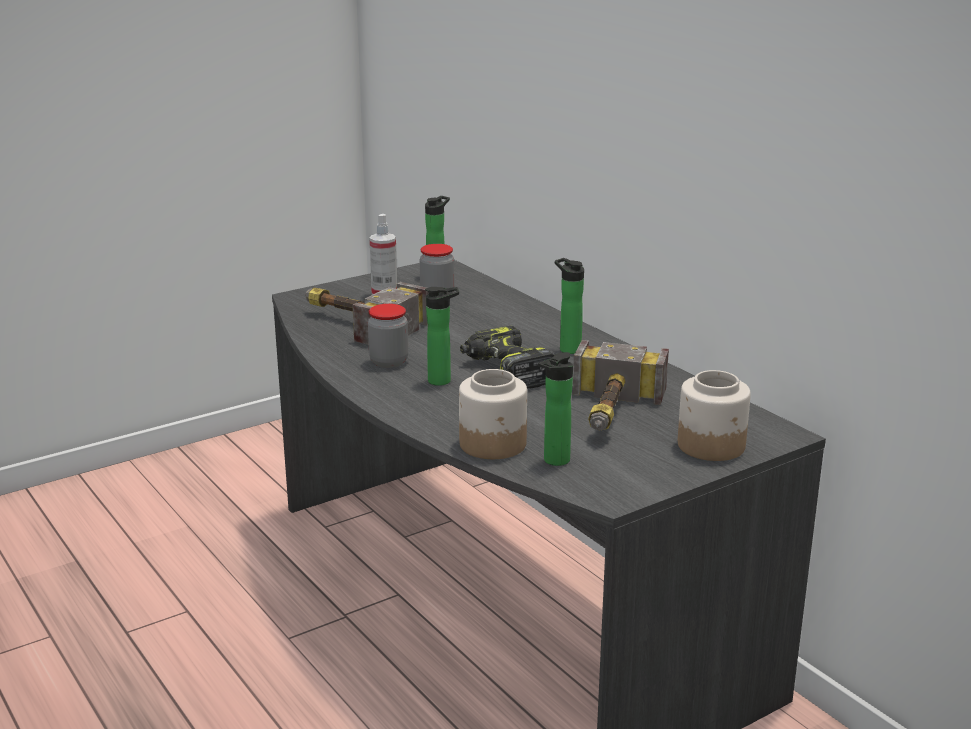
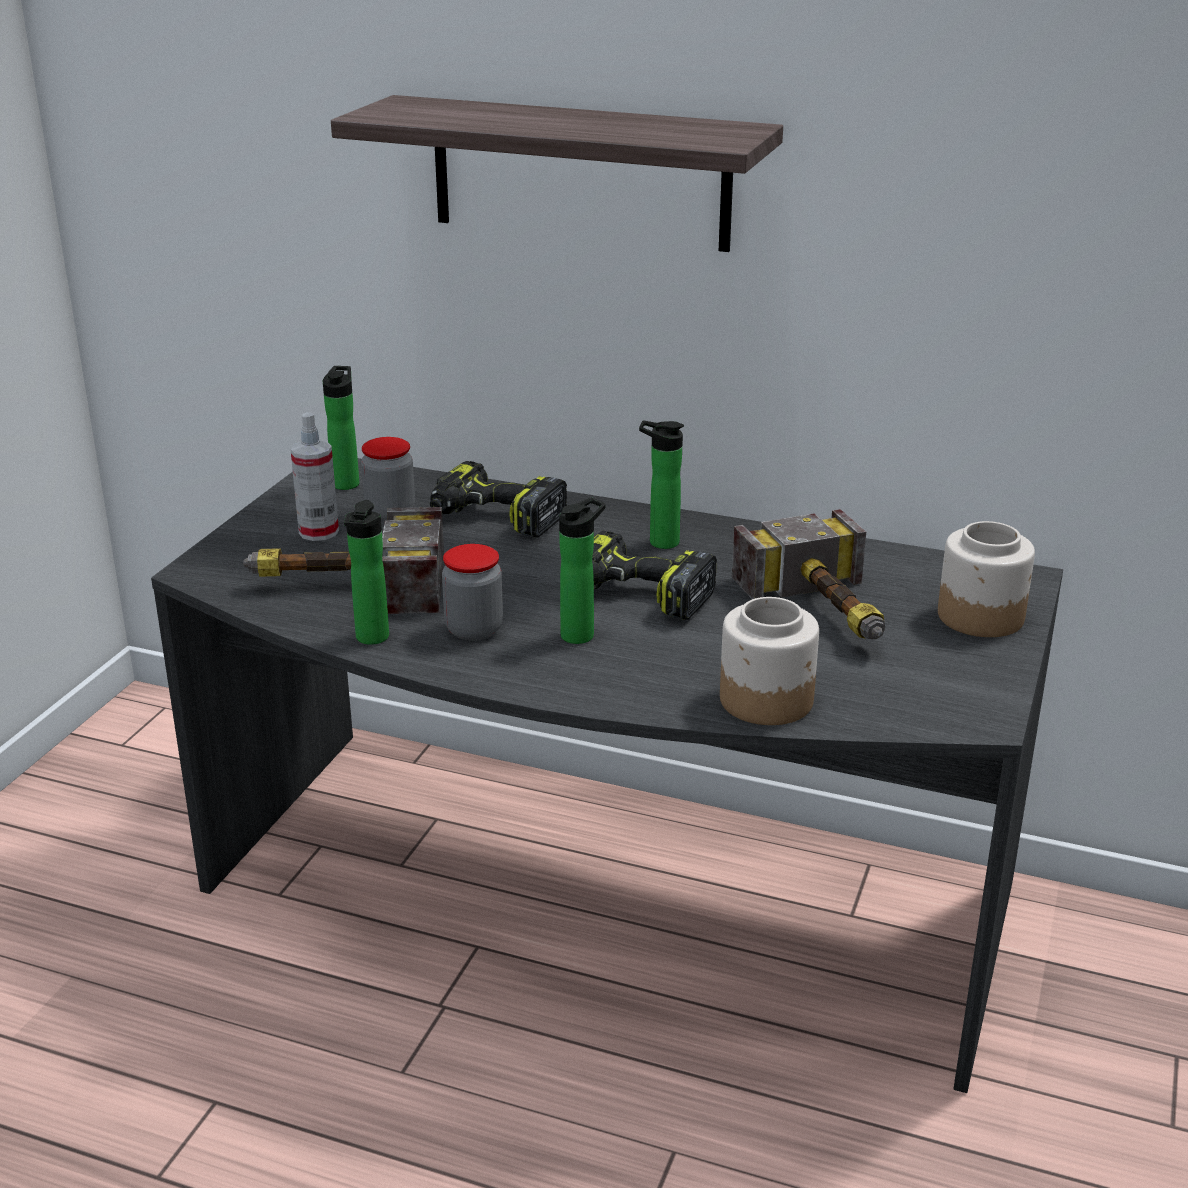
camera: 35 degrees left, 5 degrees up
(490, 312) = (495, 518): none -> power drill
(554, 461) = (862, 697): bottle -> bottle (371, 639)
(577, 83) = (580, 173): none -> shelf

